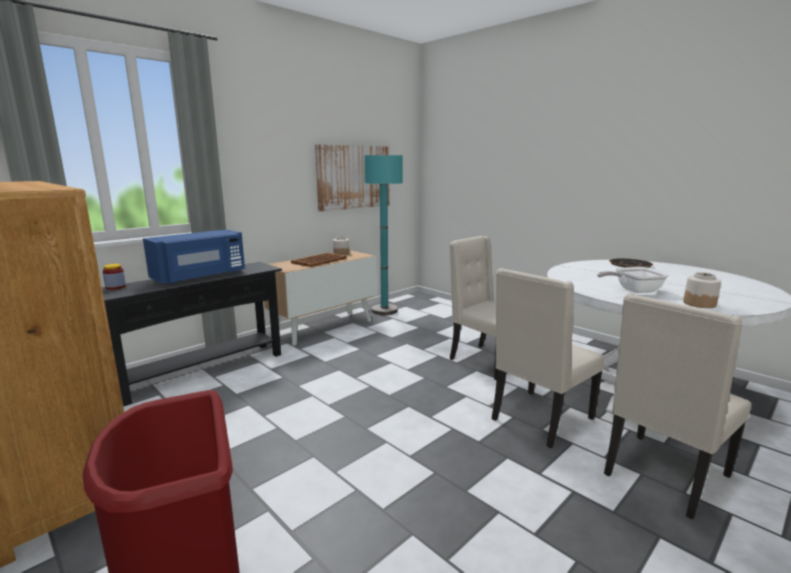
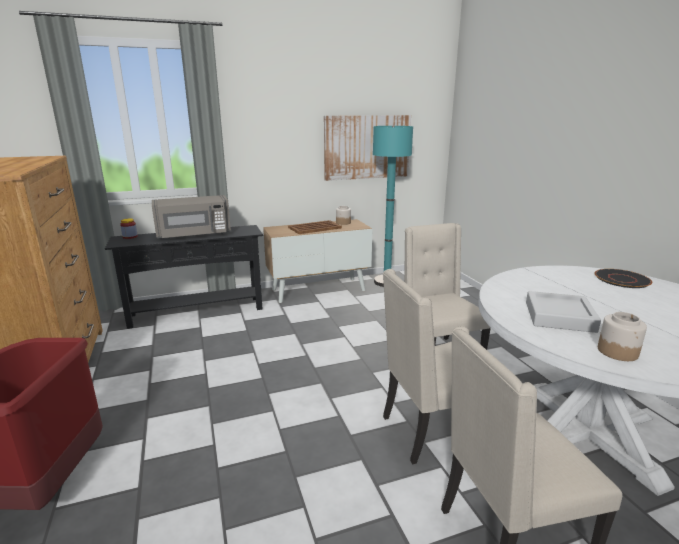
camera: 25 degrees right, 5 degrees up
(200, 276) = (194, 234): blue microwave -> grey microwave
(633, 290) = (559, 317): frying pan -> grey tray

